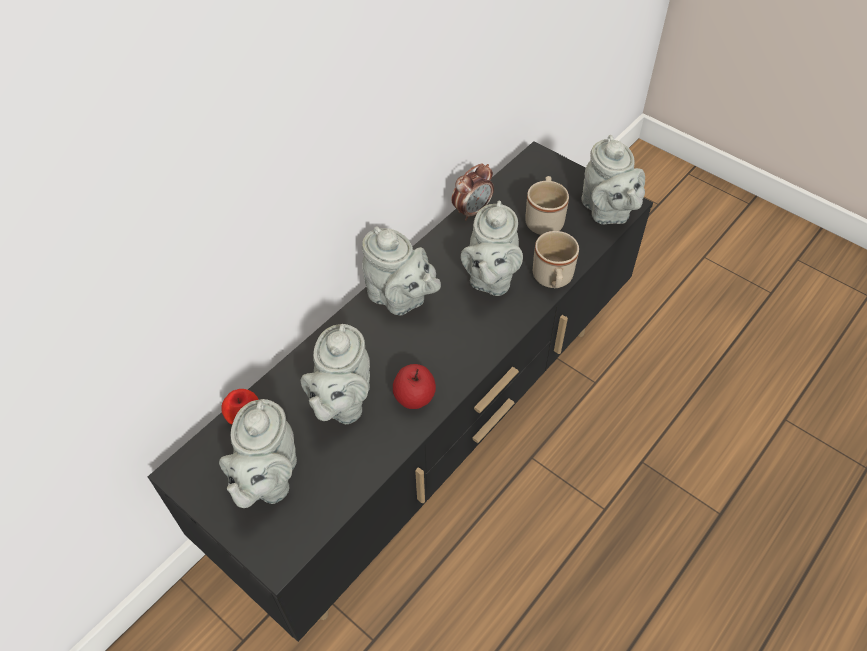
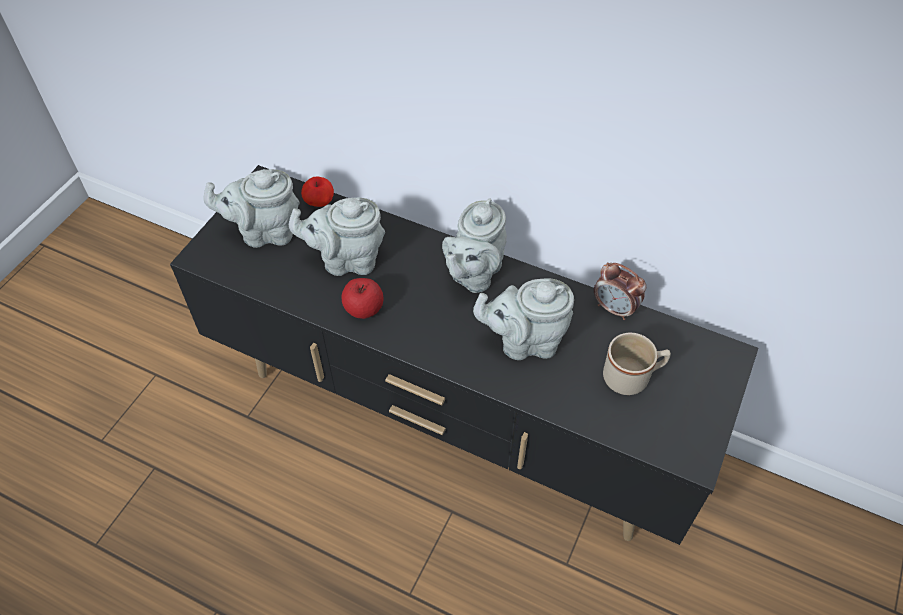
camera: 75 degrees right, 0 degrees up
(553, 280) = (543, 398): beige mug -> none
(607, 212) = (672, 440): grey teapot -> none

